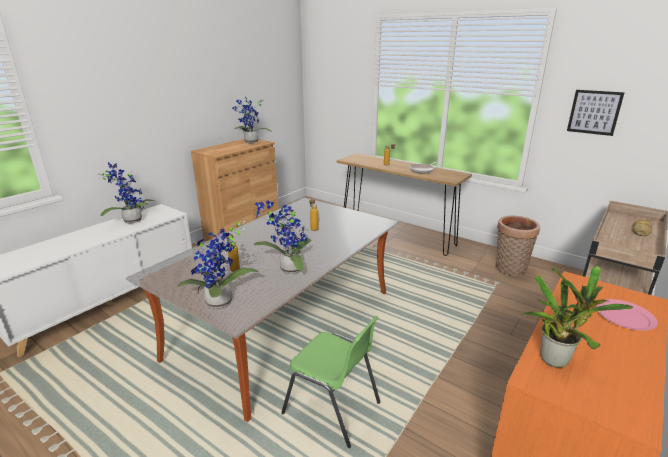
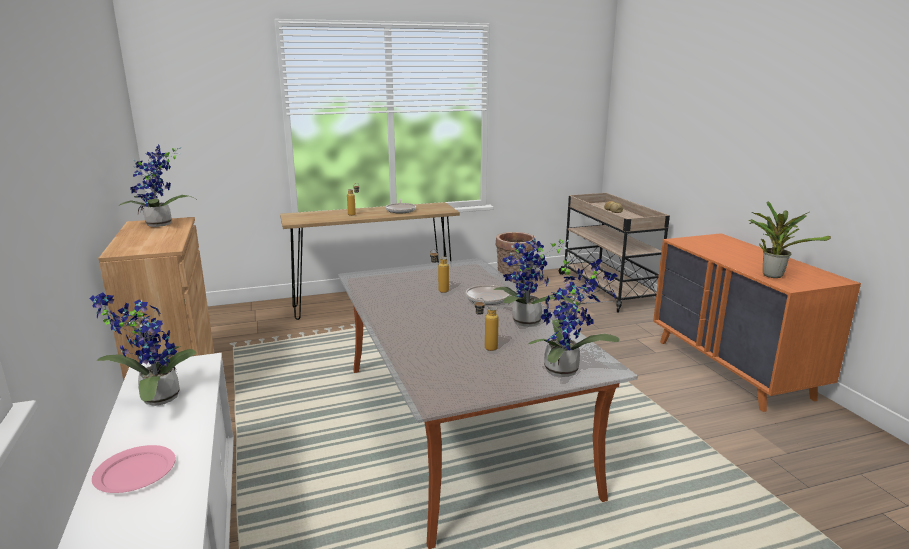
camera: 55 degrees left, 5 degrees down
(320, 246) = (490, 298): none -> frying pan
(333, 408) = (624, 442): green chair -> none
(594, 112) = (534, 120): picture -> none
(624, 317) = (734, 247): pink plate -> pink plate (135, 472)

